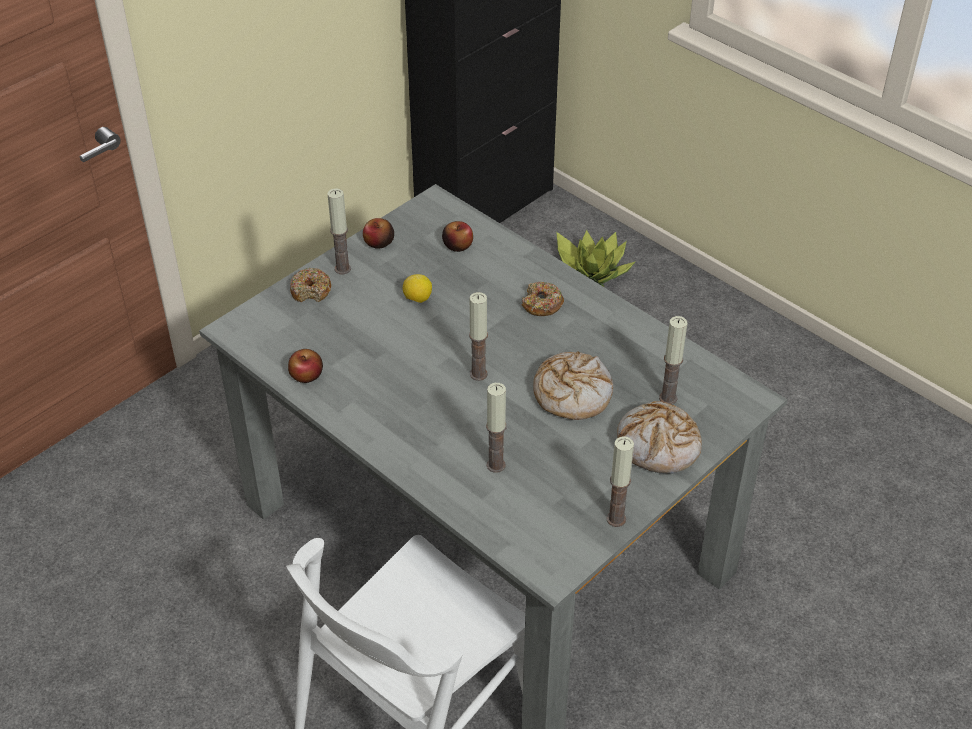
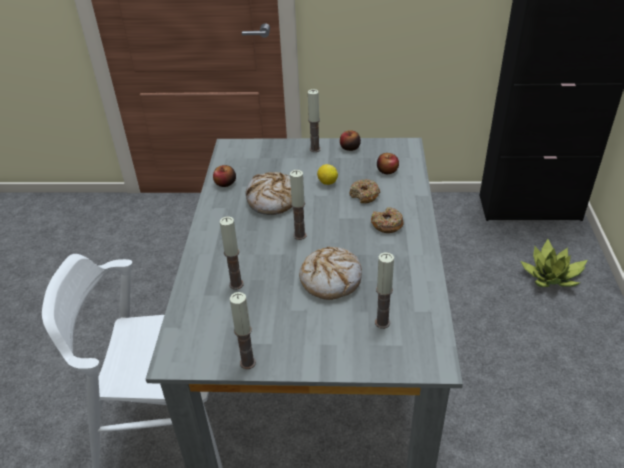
camera: 50 degrees right, 5 degrees down
(311, 291) = (286, 150): donut -> donut (364, 195)
(658, 446) = (334, 344): bread -> bread (272, 200)

